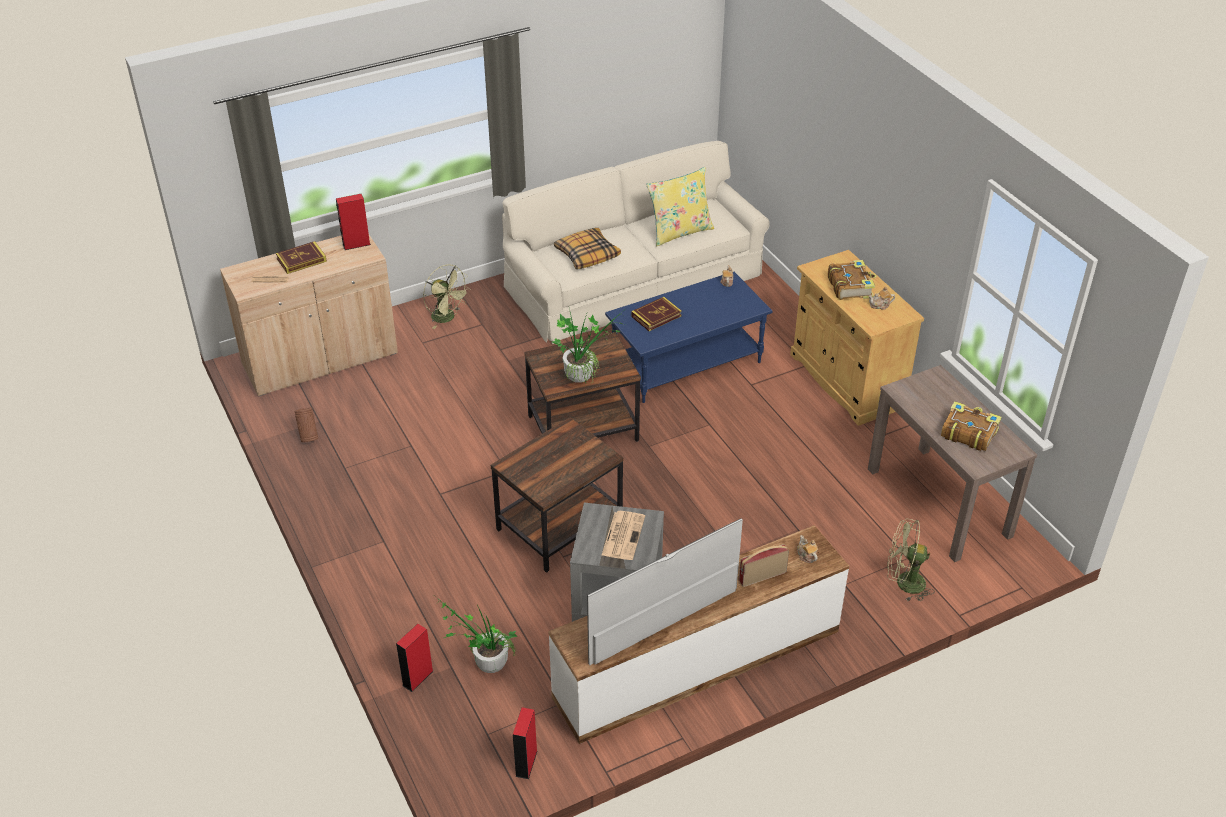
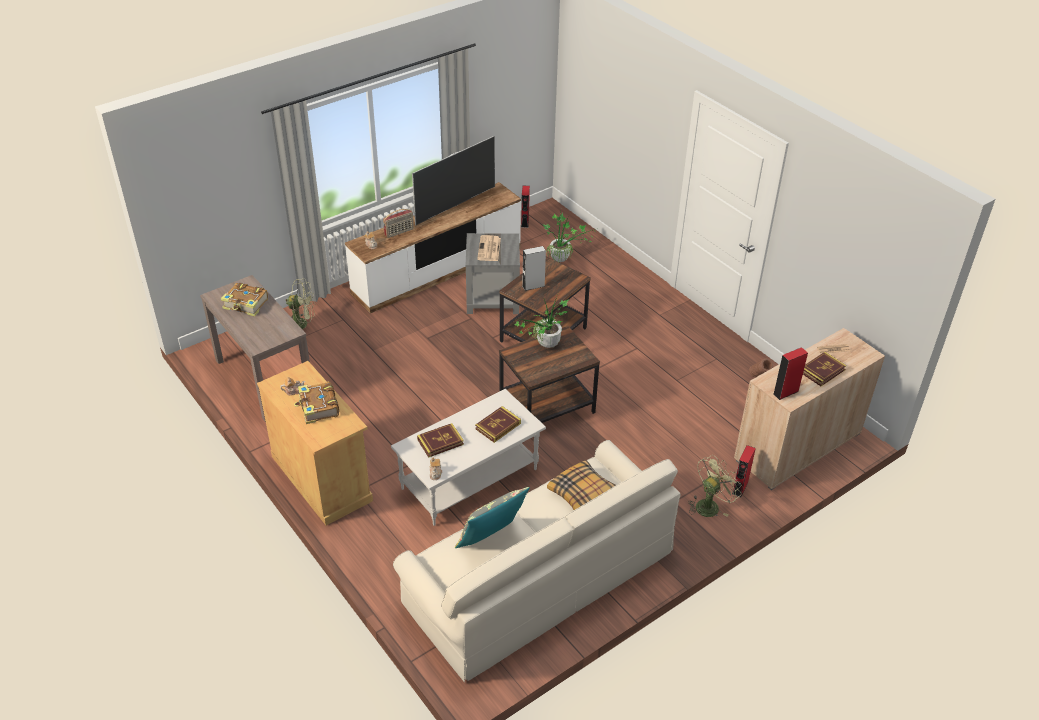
camera: 170 degrees right, 0 degrees up
(418, 678) = (599, 249): red speaker -> red speaker (740, 487)
(447, 318) = (710, 505): green fan -> green fan turned 105 degrees clockwise
(574, 458) = (533, 286): none -> grey speaker
(679, 232) = (491, 539): yellow pillow -> grey pillow
(686, 363) = (470, 480): blue coffee table -> white coffee table
(720, 307) = (440, 442): none -> book

